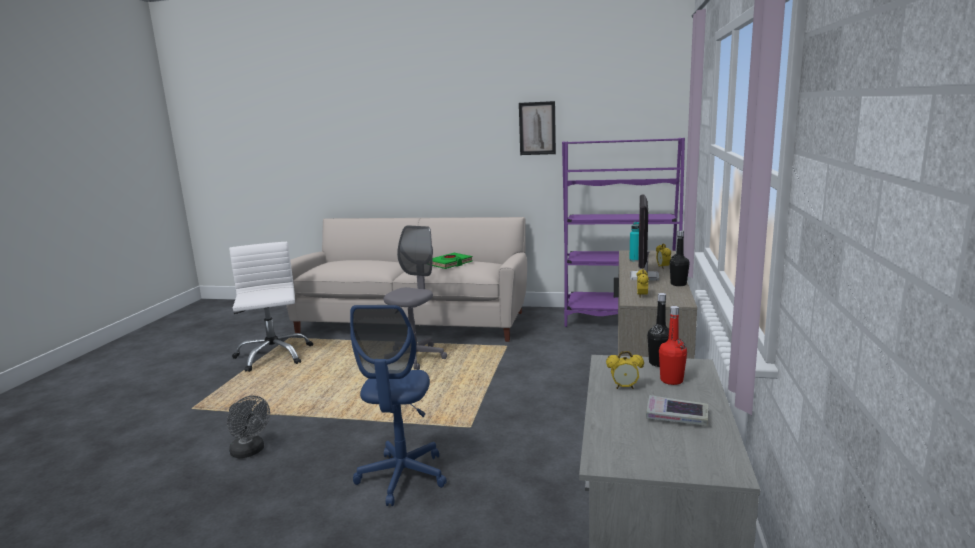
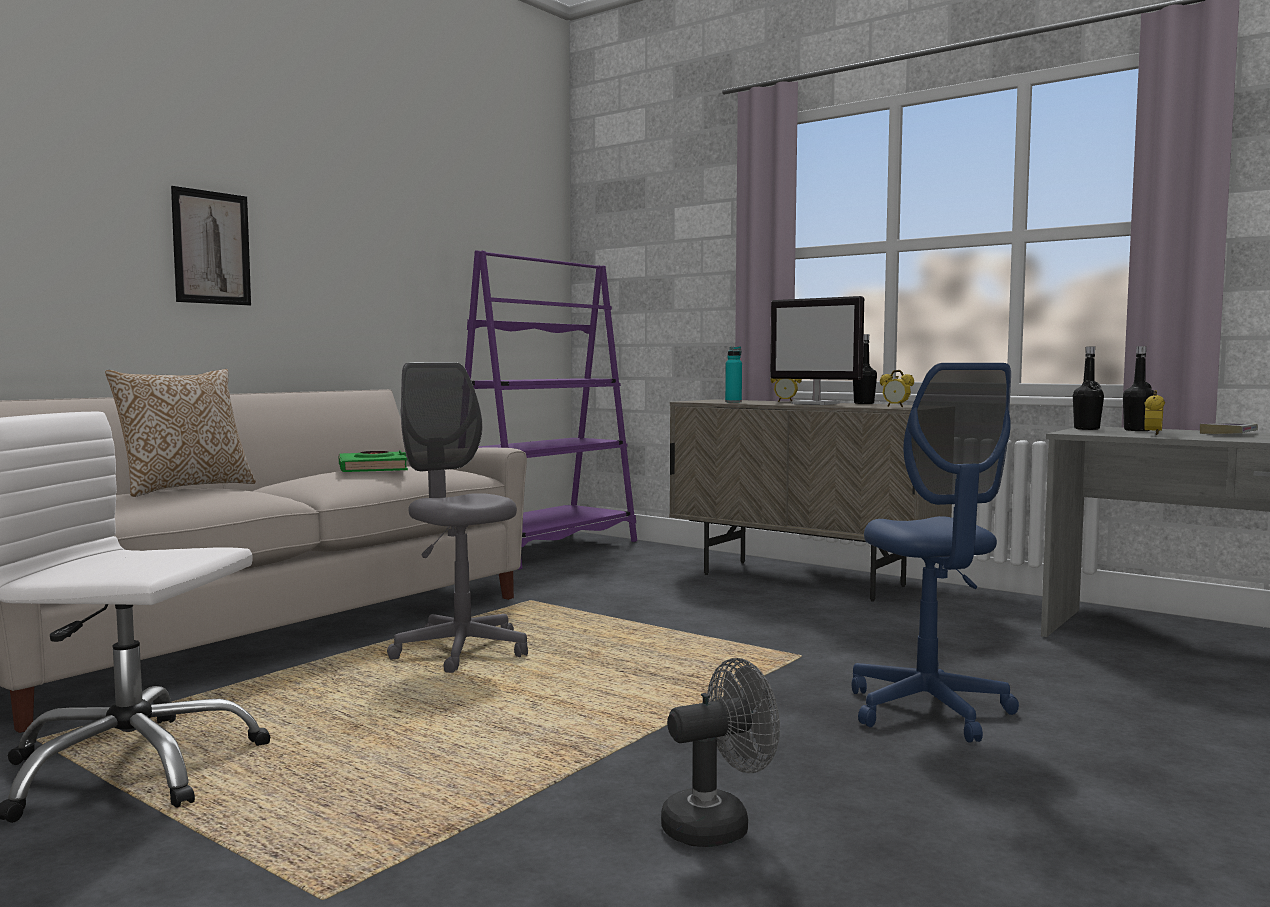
camera: 65 degrees left, 10 degrees down
(368, 262) = (184, 488): none -> pillow
(402, 477) = (928, 711): blue office chair -> blue office chair turned 45 degrees clockwise
(537, 128) = (398, 228): picture -> picture (211, 247)
(671, 380) = (1137, 430): red bottle -> black bottle

